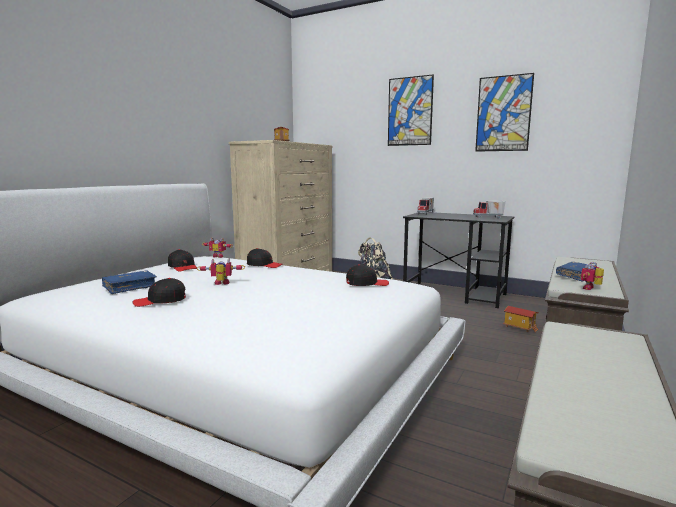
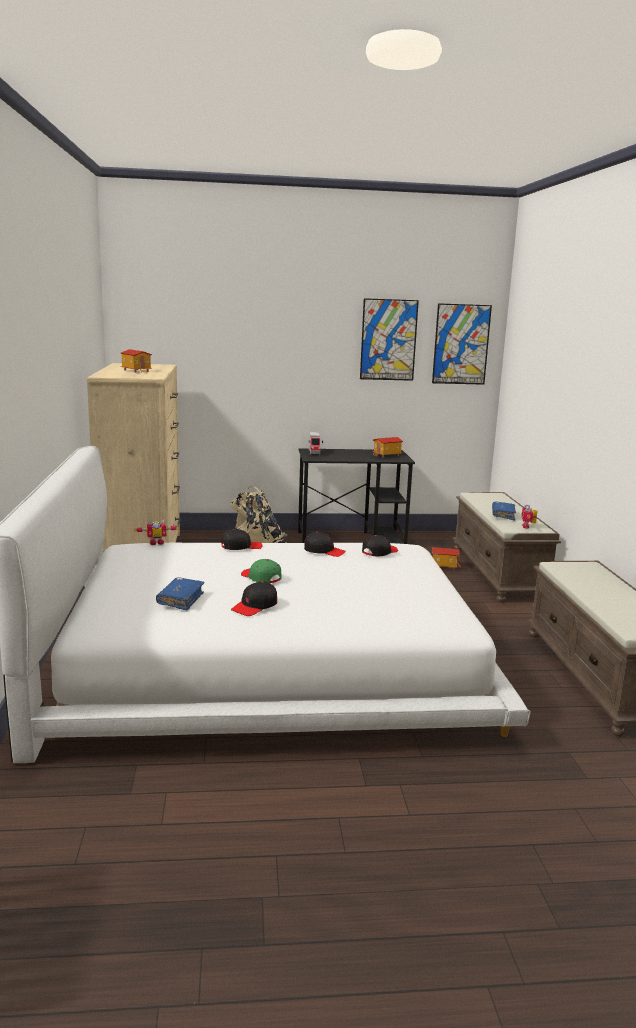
camera: 35 degrees left, 5 degrees up
(183, 267) = (162, 565): black cap -> black cap (324, 551)
(221, 284) = (261, 577): toy robot -> green cap
(410, 111) = (282, 327): picture -> picture (461, 344)
(488, 217) = (387, 455): toy truck -> toy house

